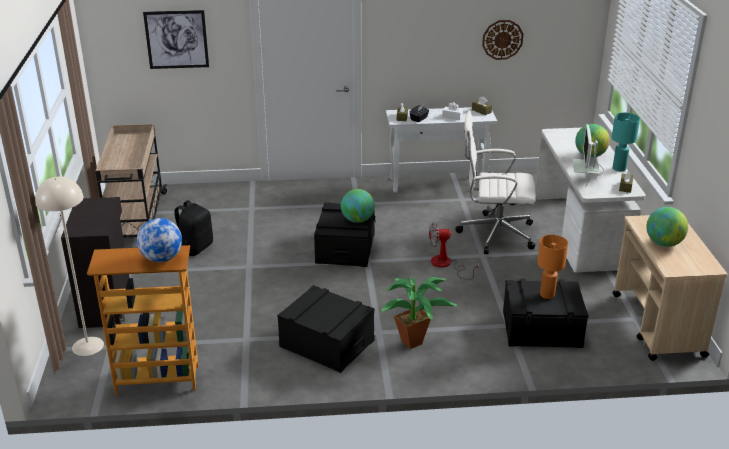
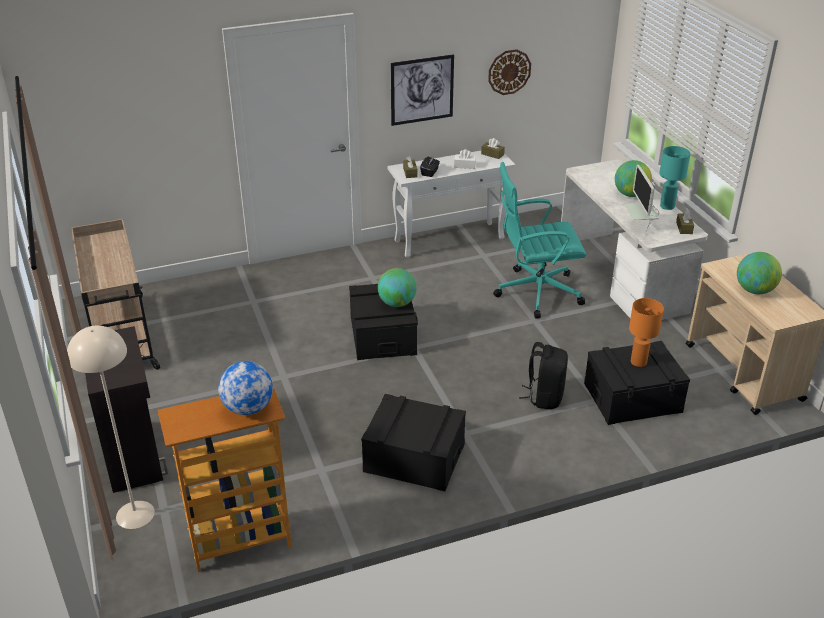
camera: 15 degrees left, 5 degrees up
(176, 39) = (139, 113): picture -> picture (422, 90)
(195, 248) = (209, 363): black backpack -> black backpack (544, 397)
(416, 342) = (510, 438): potted plant -> none
(446, 265) = (501, 338): fan -> none
(494, 234) = (535, 292): white office chair -> turquoise office chair

